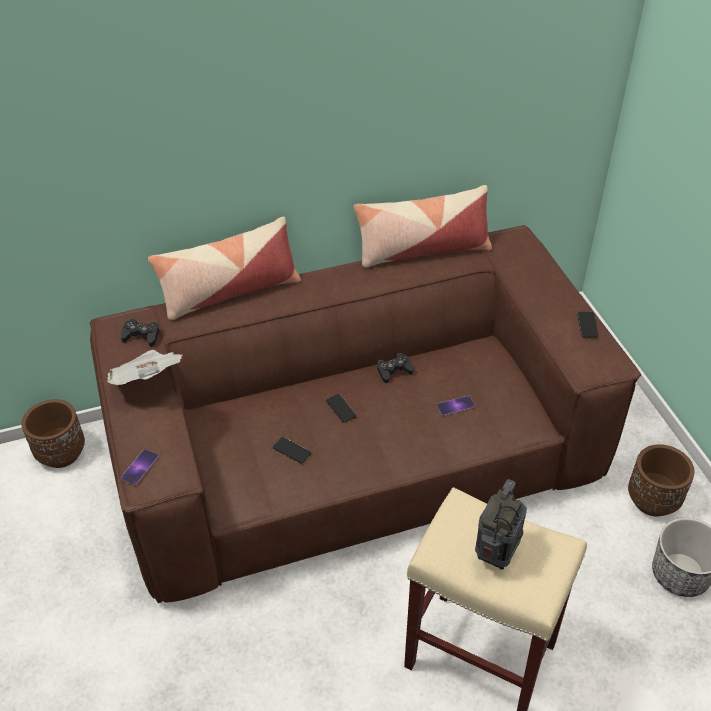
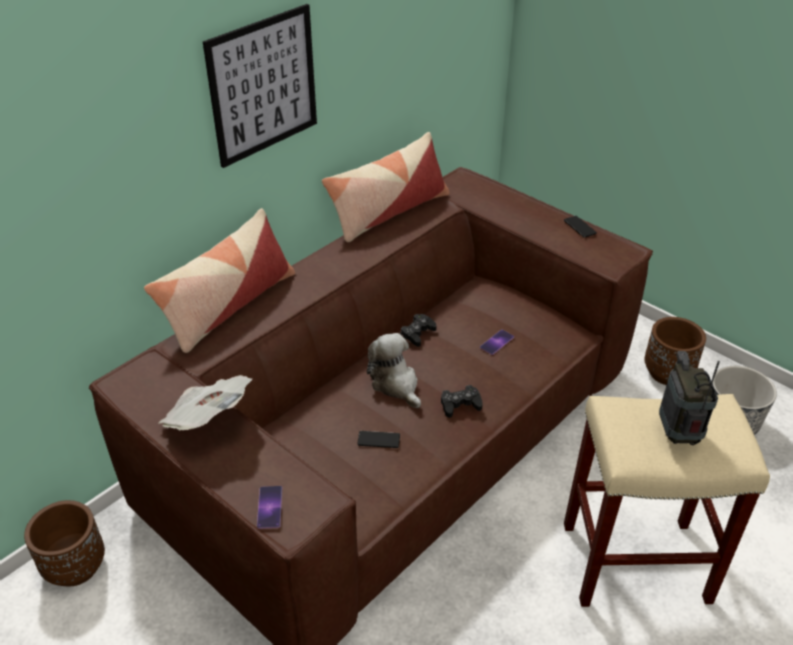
camera: 30 degrees left, 5 degrees down
(141, 336) = (165, 379): black game controller -> black game controller (460, 405)
(291, 114) = (263, 85): none -> picture
(341, 408) = (395, 384): phone -> plush toy

